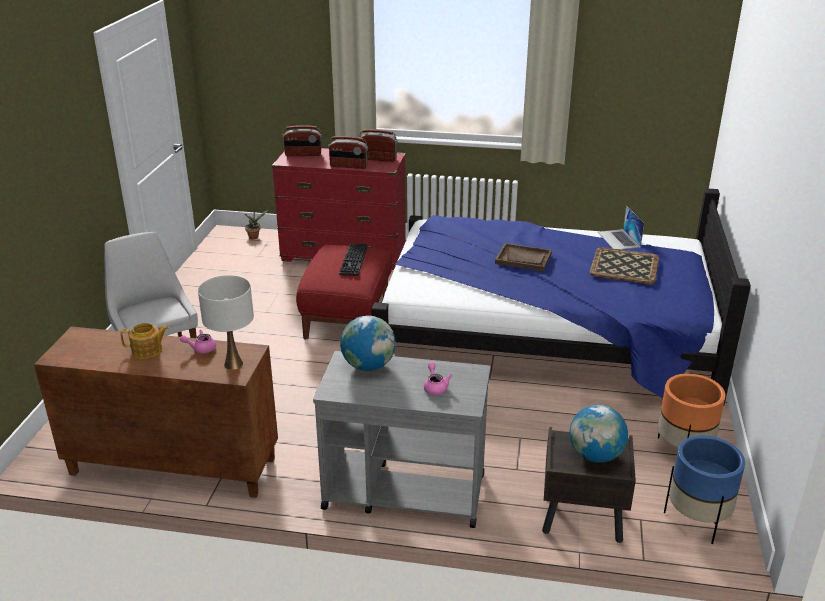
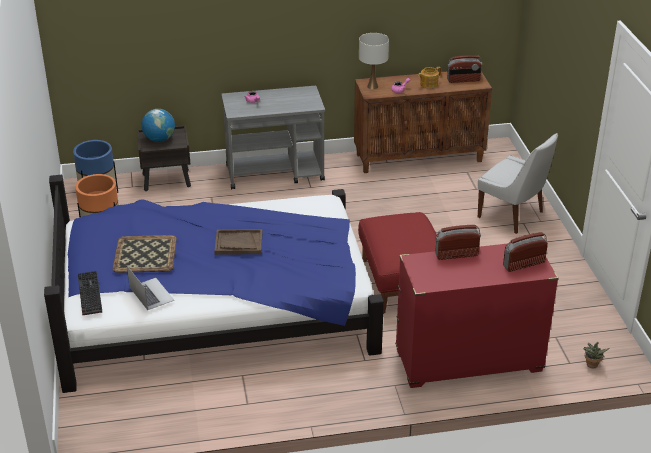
camera: 160 degrees right, 5 degrees up
(354, 261) = (396, 239): keyboard -> keyboard (88, 293)
(368, 366) = (298, 105): globe -> none
(378, 159) = (436, 275): radio -> radio (463, 80)

